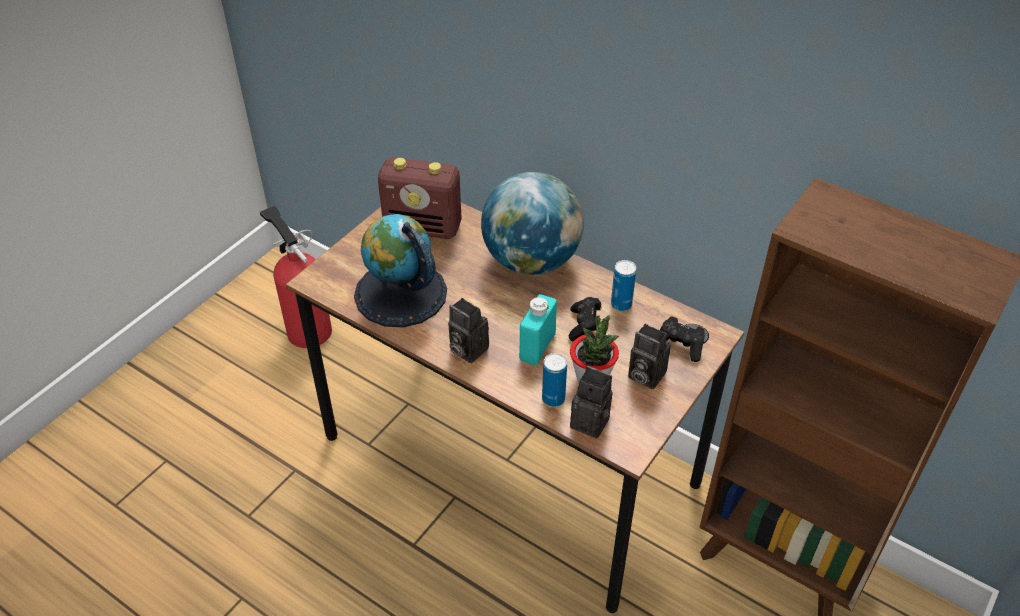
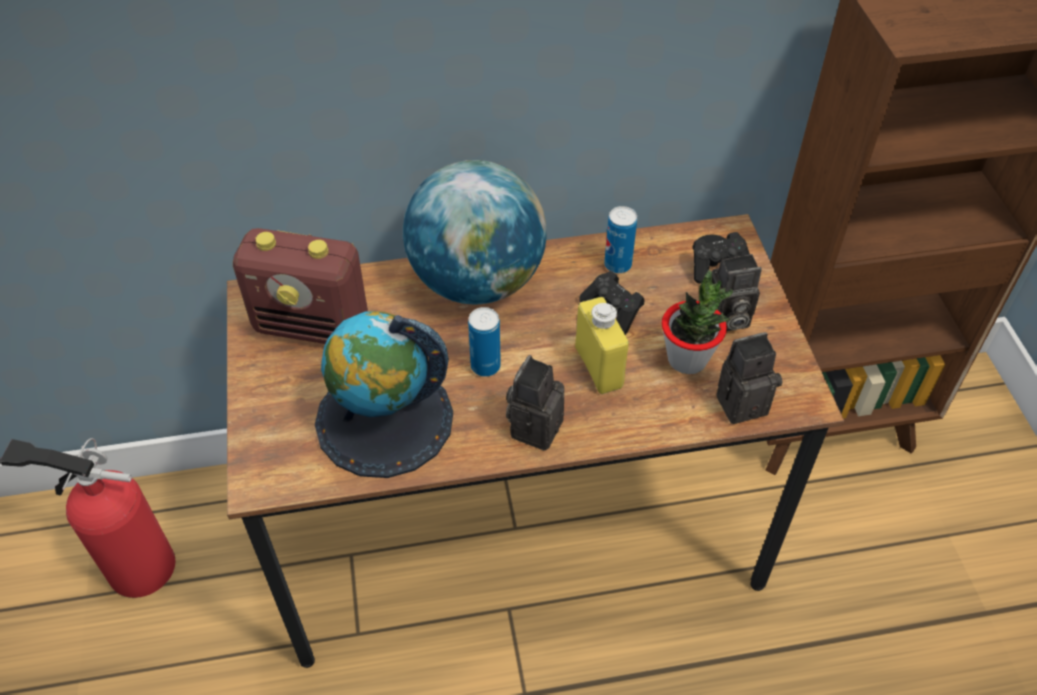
camera: 45 degrees left, 5 degrees up
(424, 227) = (313, 325): radio -> radio turned 45 degrees clockwise
(466, 349) = (534, 426): camera -> camera turned 120 degrees clockwise
(537, 347) = (598, 367): turquoise bottle -> yellow bottle
(553, 399) = (681, 408): can -> can (485, 366)

